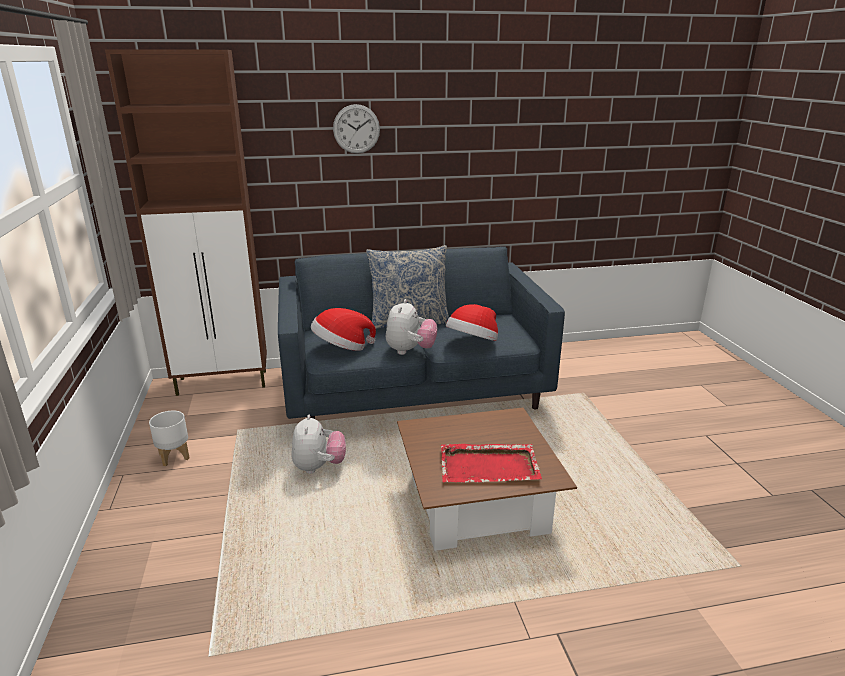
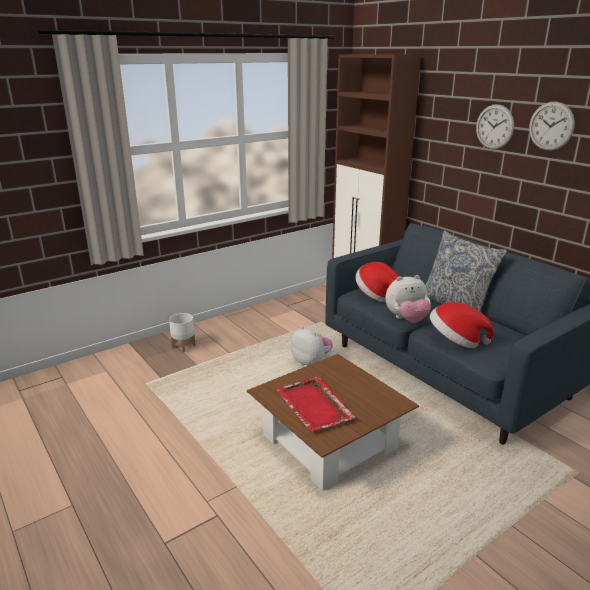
camera: 65 degrees right, 0 degrees up
(174, 456) = (279, 314): white planter -> white planter (184, 346)
(319, 467) = (311, 362): plush toy -> plush toy turned 105 degrees counterclockwise
(419, 120) = (551, 126): none -> wall clock

